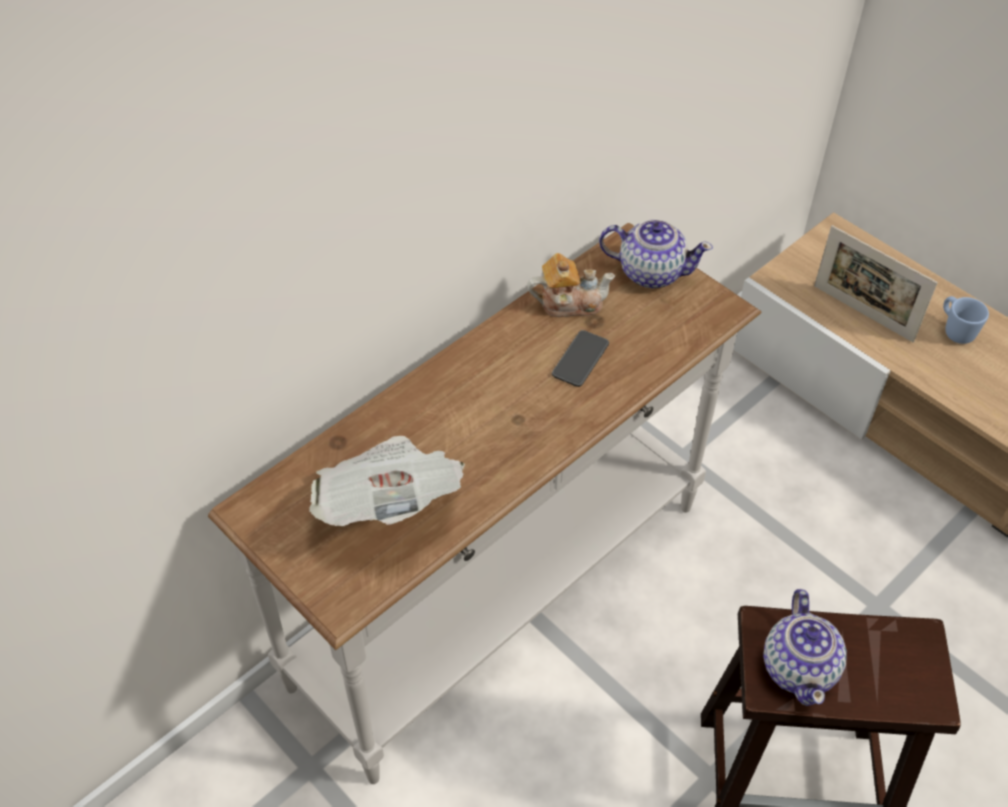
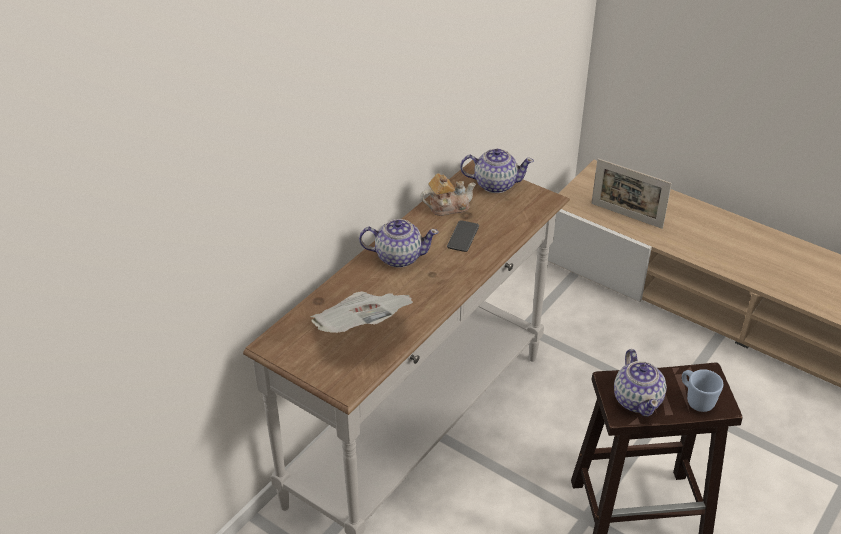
camera: 10 degrees left, 10 degrees down
(474, 381) = (398, 257): none -> teapot
(955, 330) = (687, 218): blue mug -> blue mug (696, 400)

